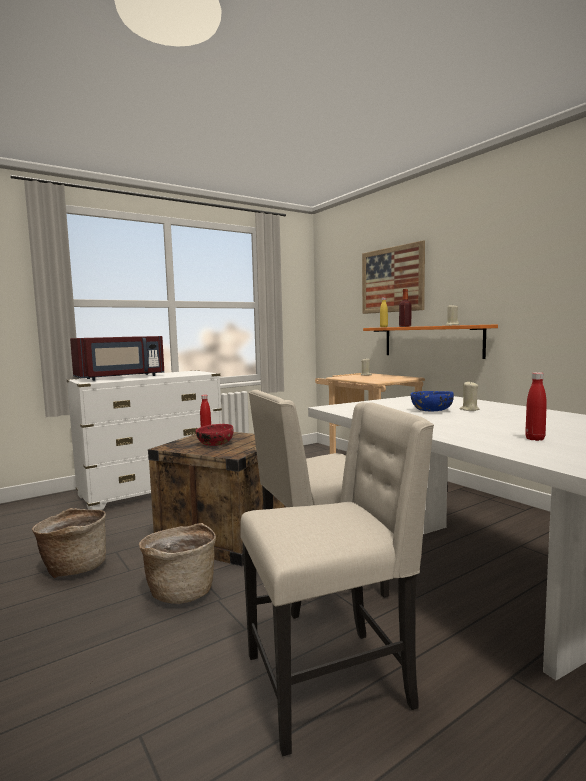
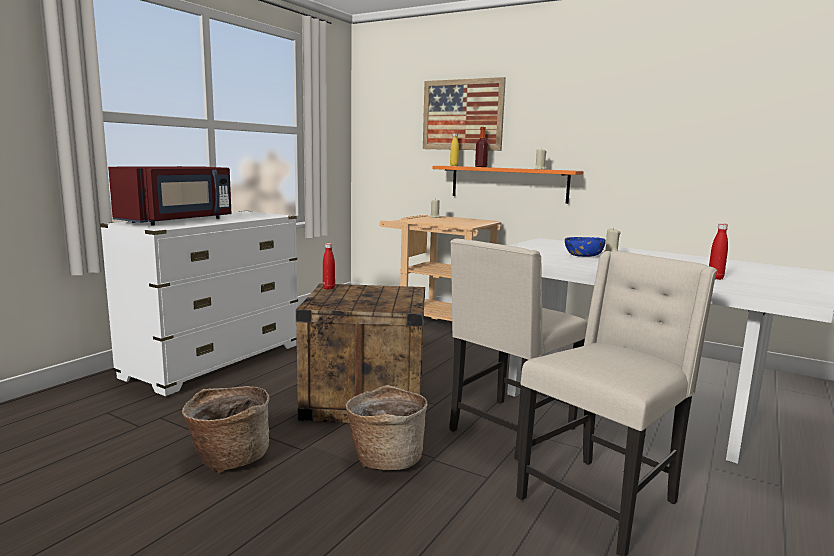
camera: 25 degrees left, 5 degrees up
(215, 444) = (363, 299): red bowl -> none

